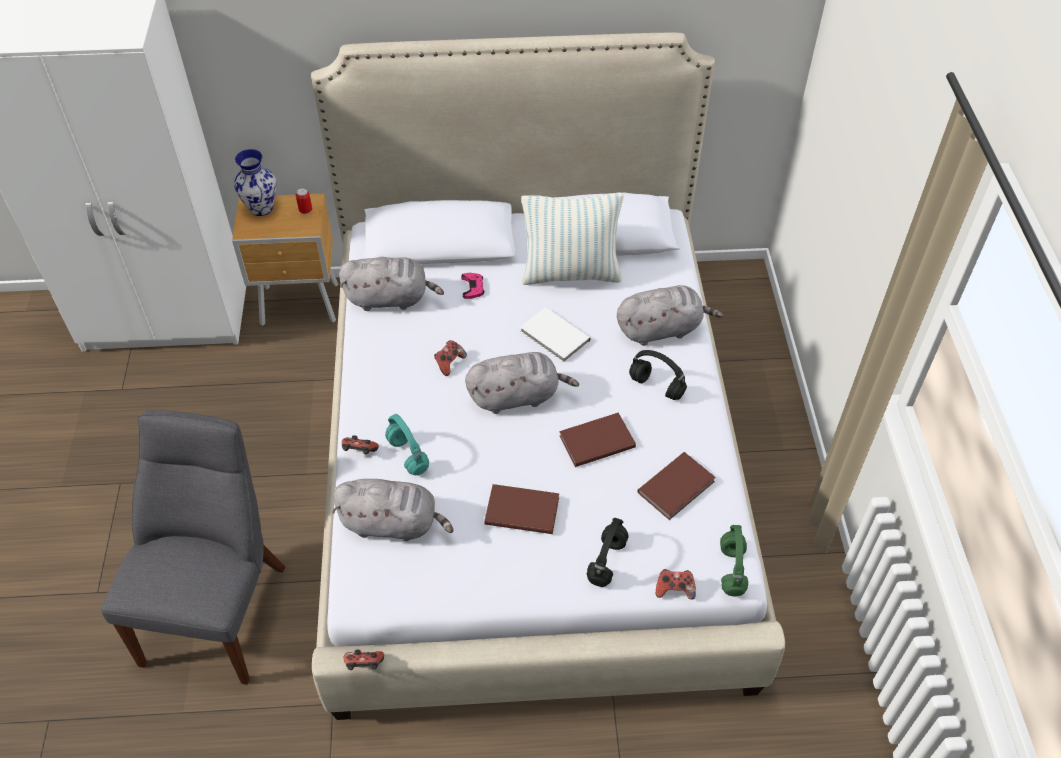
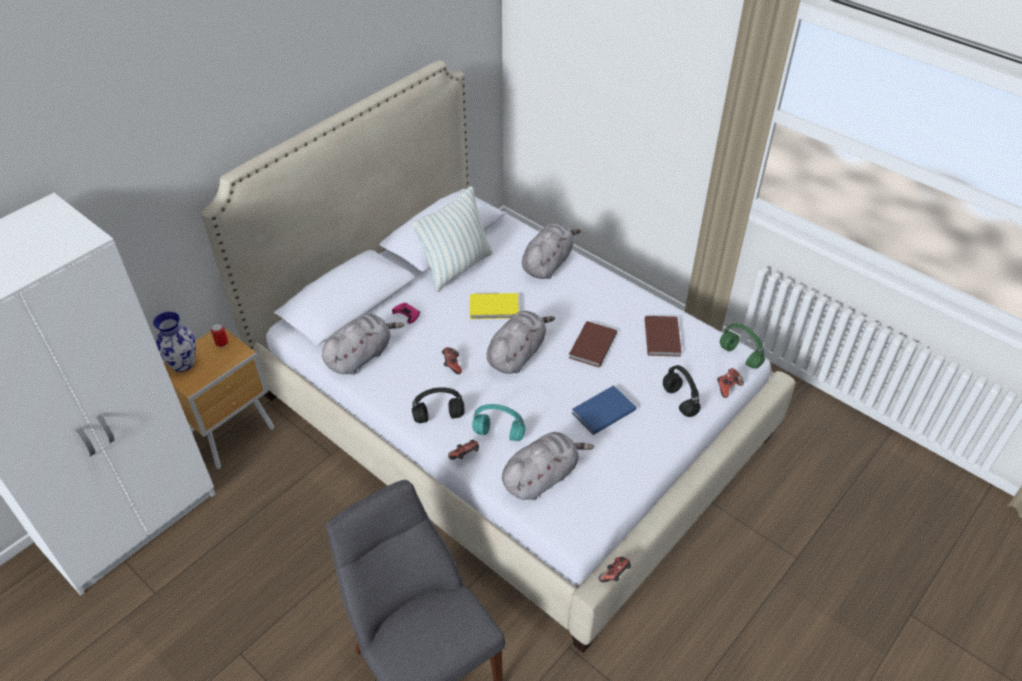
camera: 45 degrees left, 5 degrees down
(521, 509) = (602, 411): brown book -> blue book
(554, 337) = (494, 308): white book -> yellow book
(657, 387) = (586, 294): black headphones -> black headphones (439, 416)

